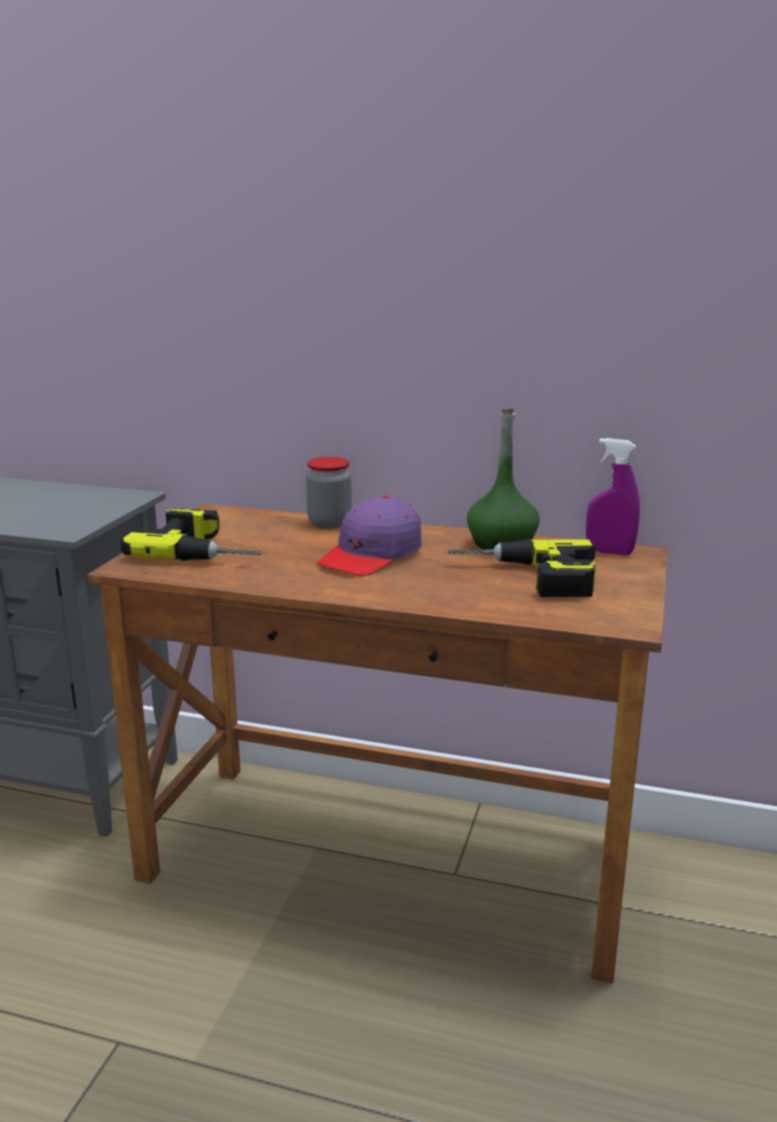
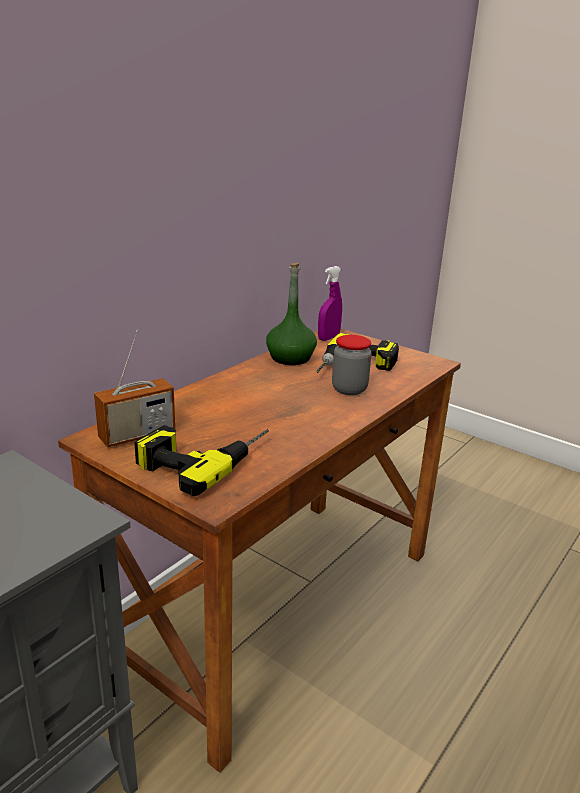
camera: 70 degrees left, 5 degrees up
(231, 522) = (137, 435): none -> radio
(329, 523) = (188, 398): jar -> jar (349, 389)
(371, 555) = (278, 398): purple cap -> none

